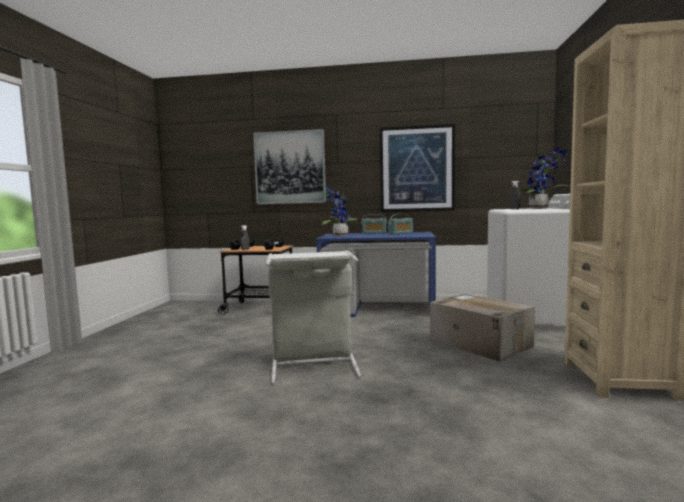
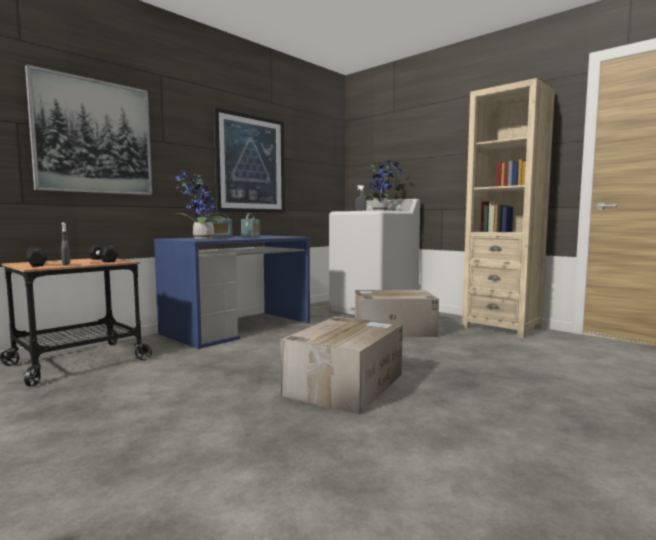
camera: 55 degrees left, 0 degrees up
(314, 363) = (345, 384): grey laundry basket -> cardboard box

